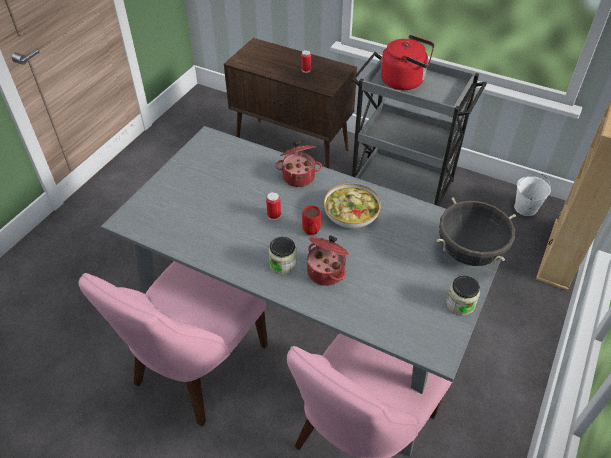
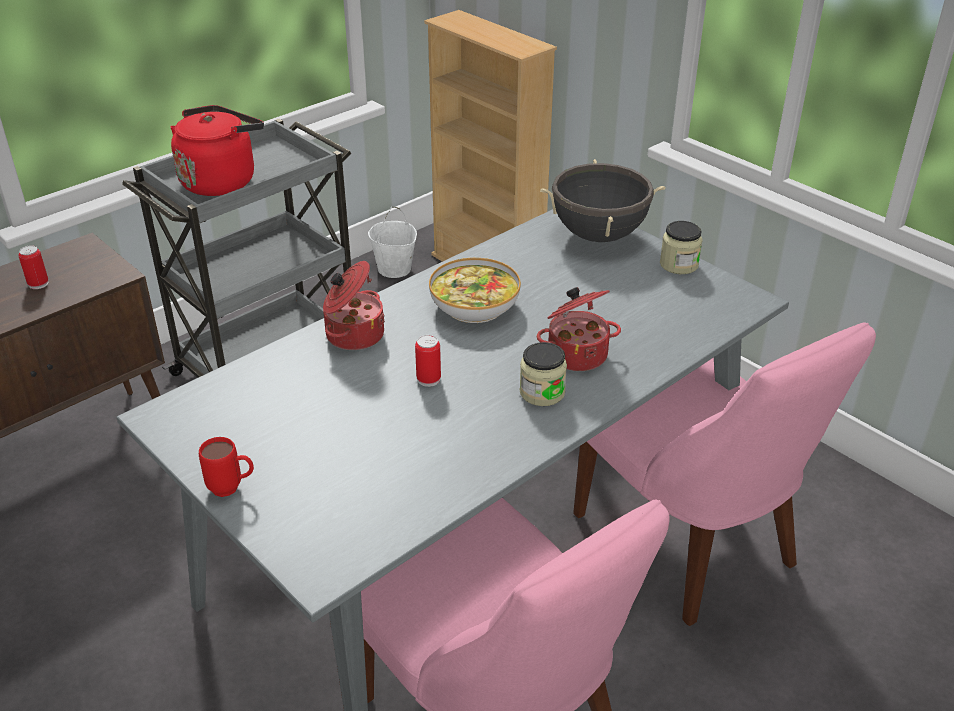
camera: 70 degrees left, 10 degrees down
(312, 233) = (492, 350): red mug -> red mug (232, 488)

